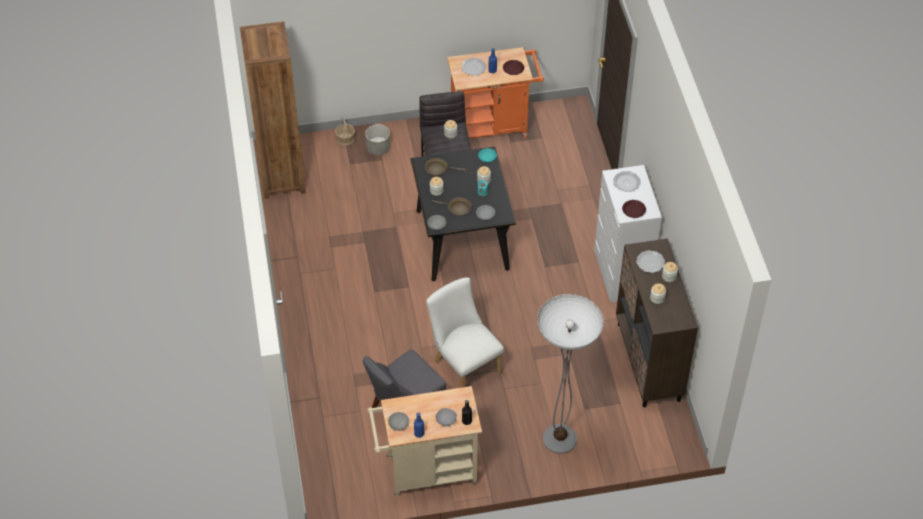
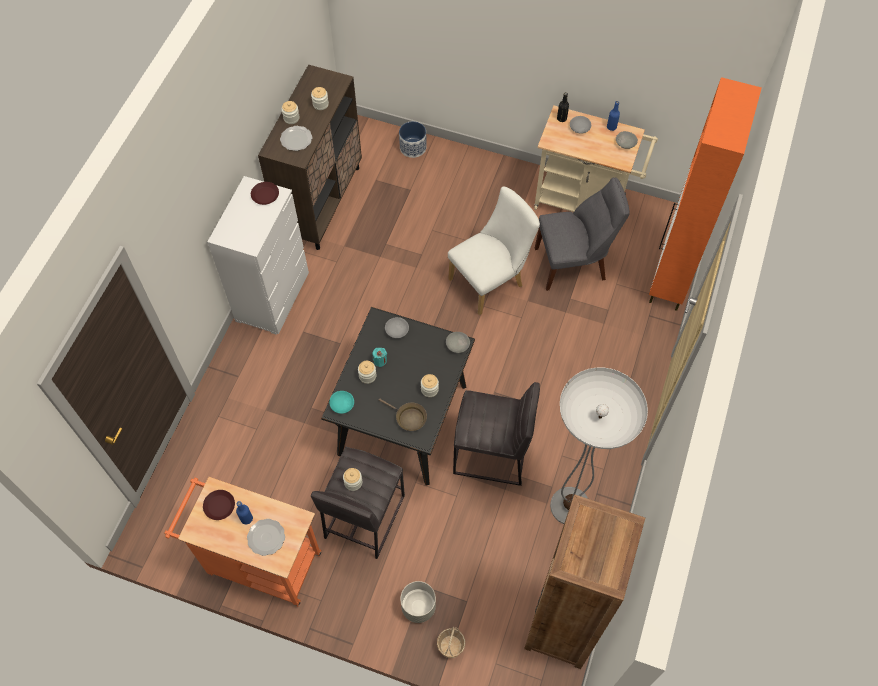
camera: 150 degrees left, 10 degrees up
(316, 436) = (670, 280): none -> orange cabinet
(384, 247) = (492, 455): none -> grey stool
(457, 209) = (422, 354): brown frying pan -> none
(464, 364) = (490, 281): white chair -> white chair turned 120 degrees counterclockwise
(559, 439) = (451, 175): floor lamp -> floor lamp (570, 506)
(612, 449) = (413, 147): none -> planter
(627, 182) = (243, 230): plate -> none

